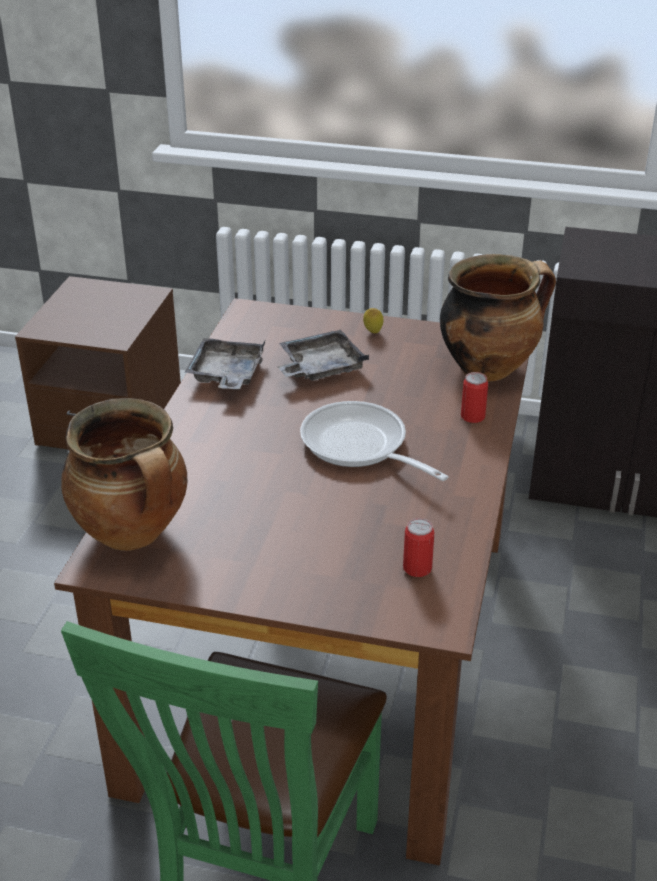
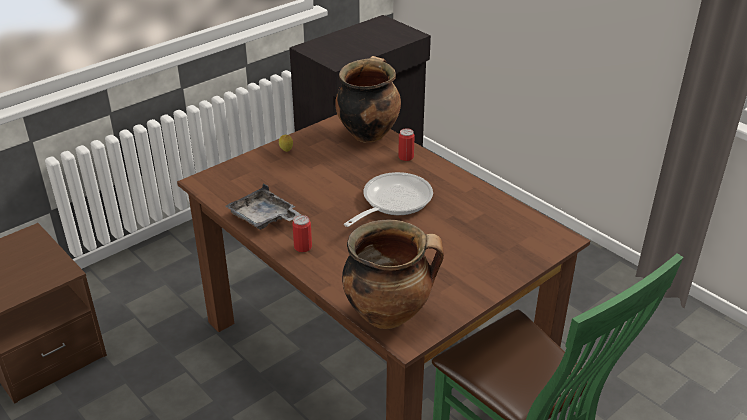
camera: 55 degrees left, 0 degrees up
(320, 367) = (299, 183): grey tray -> none
(360, 447) = (392, 202): frying pan -> frying pan turned 135 degrees clockwise
(417, 568) = (514, 228): can -> can (303, 247)

